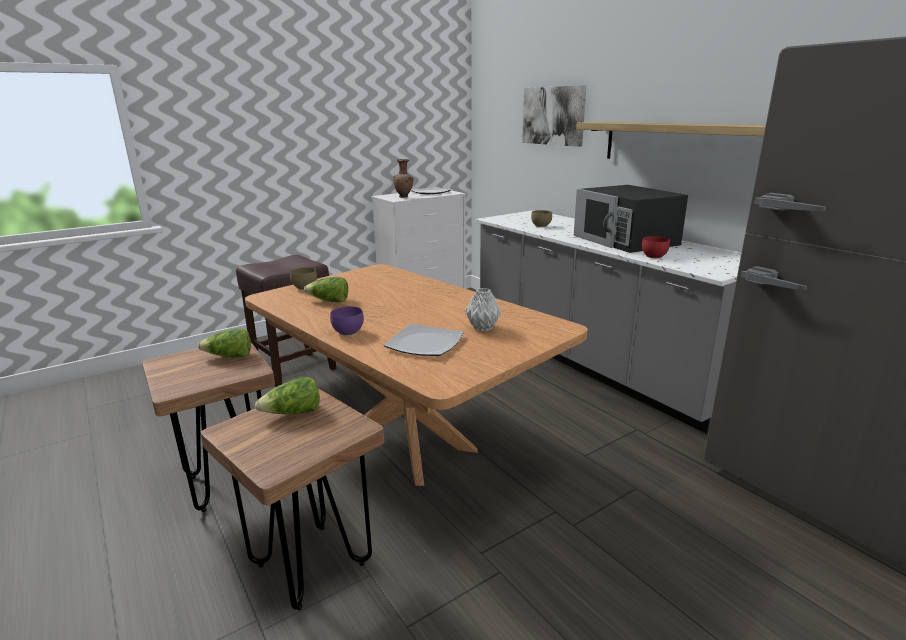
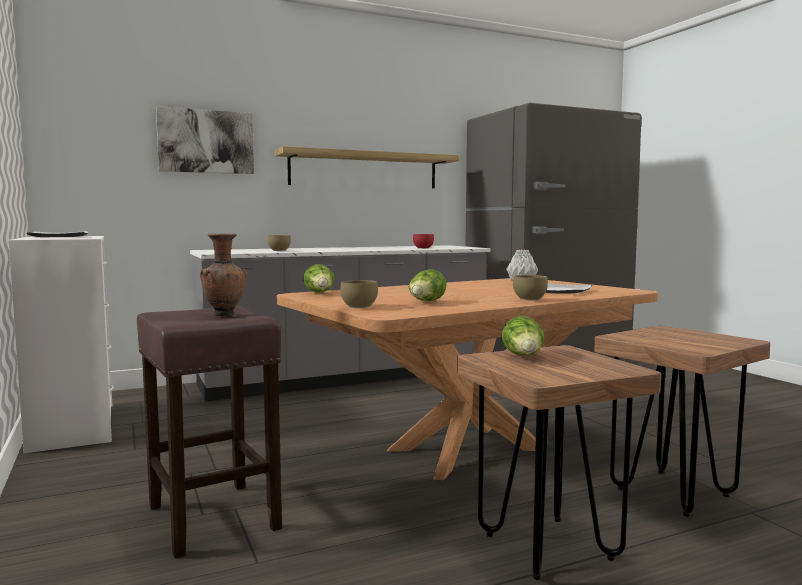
camera: 80 degrees left, 15 degrees down
(293, 413) = (654, 338): lettuce -> lettuce (320, 293)
(348, 332) = (531, 299): purple bowl -> brown bowl
(404, 197) = (72, 237): brown vase -> brown vase (224, 315)
(625, 240) = (366, 248): black microwave -> none

